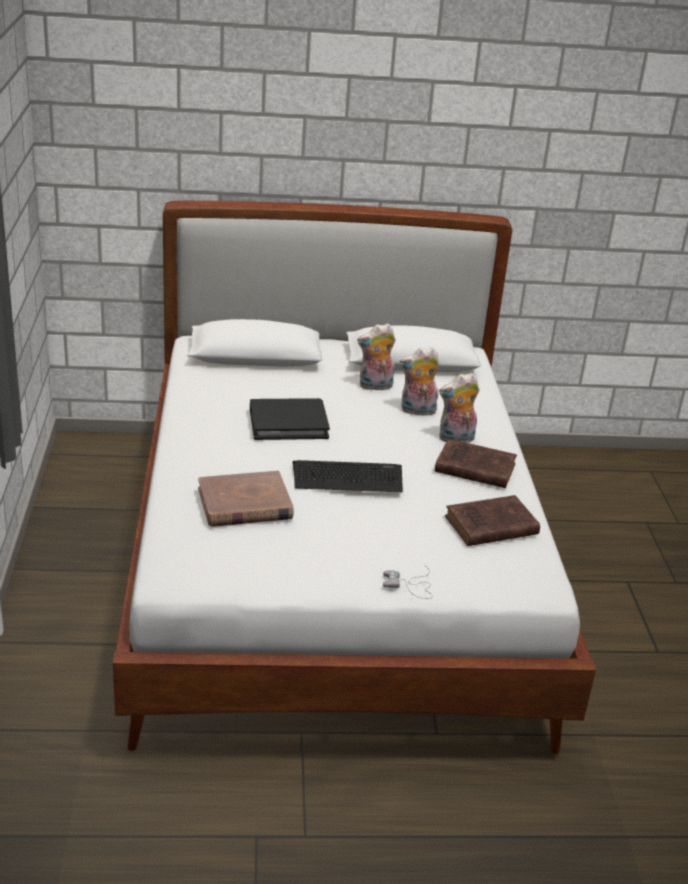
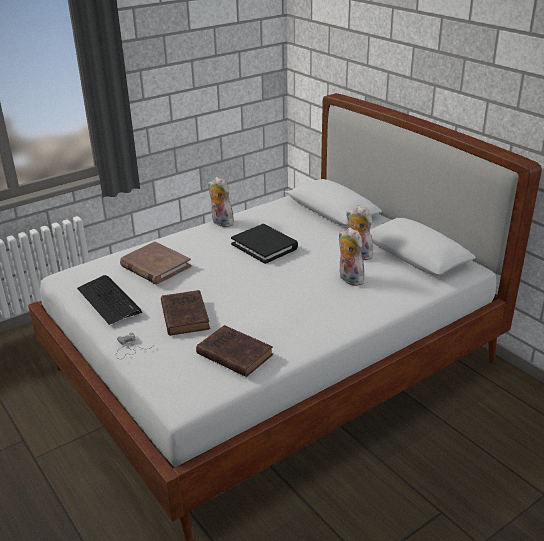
camera: 60 degrees right, 0 degrees up
(347, 477) = (225, 285): keyboard -> keyboard (109, 300)
(456, 439) = (334, 305): plush toy -> plush toy (220, 223)
(472, 468) = (302, 323): brown book -> brown book (184, 315)

